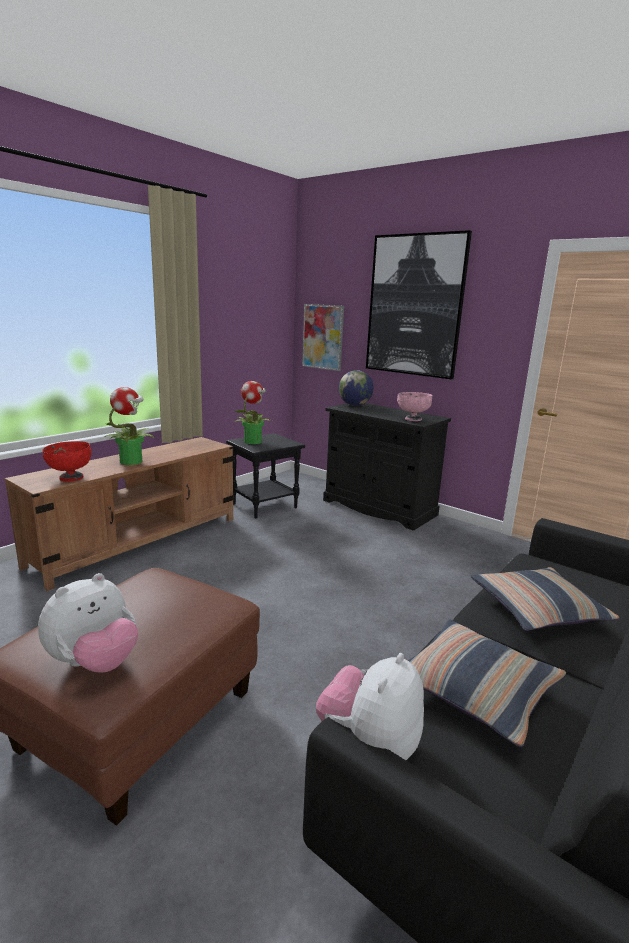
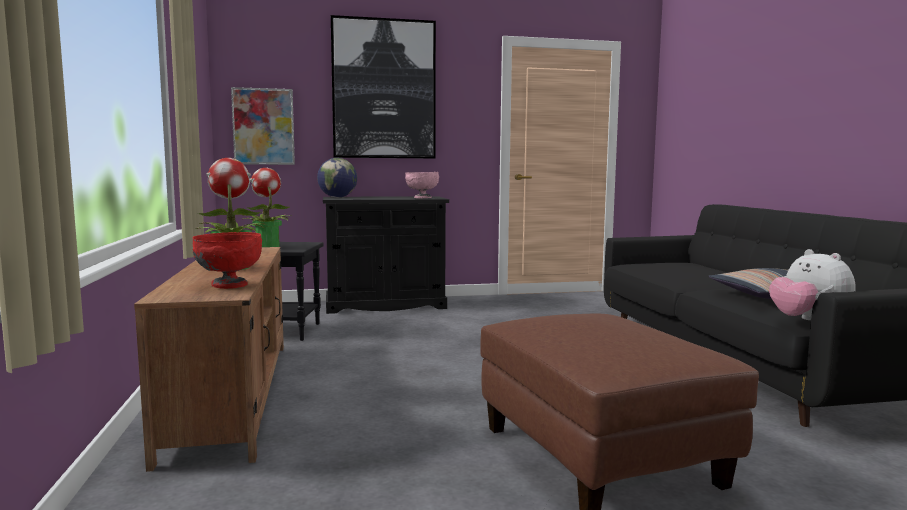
camera: 50 degrees left, 10 degrees down
(94, 663) = (663, 349): plush toy -> none
(537, 609) = (694, 274): pillow -> none

